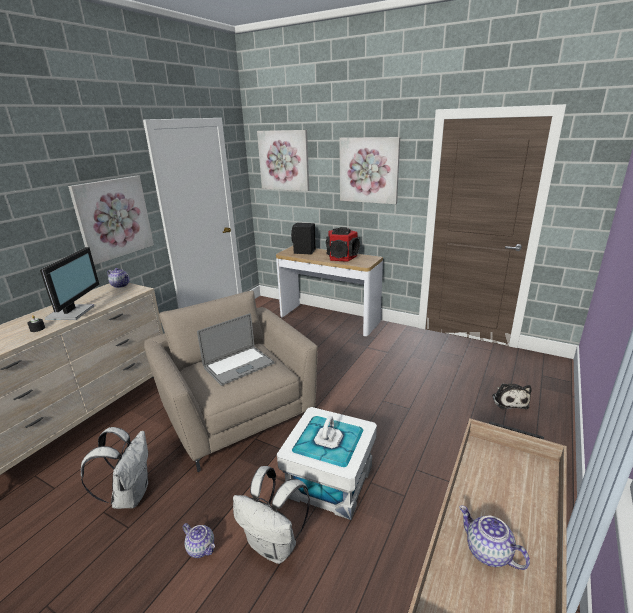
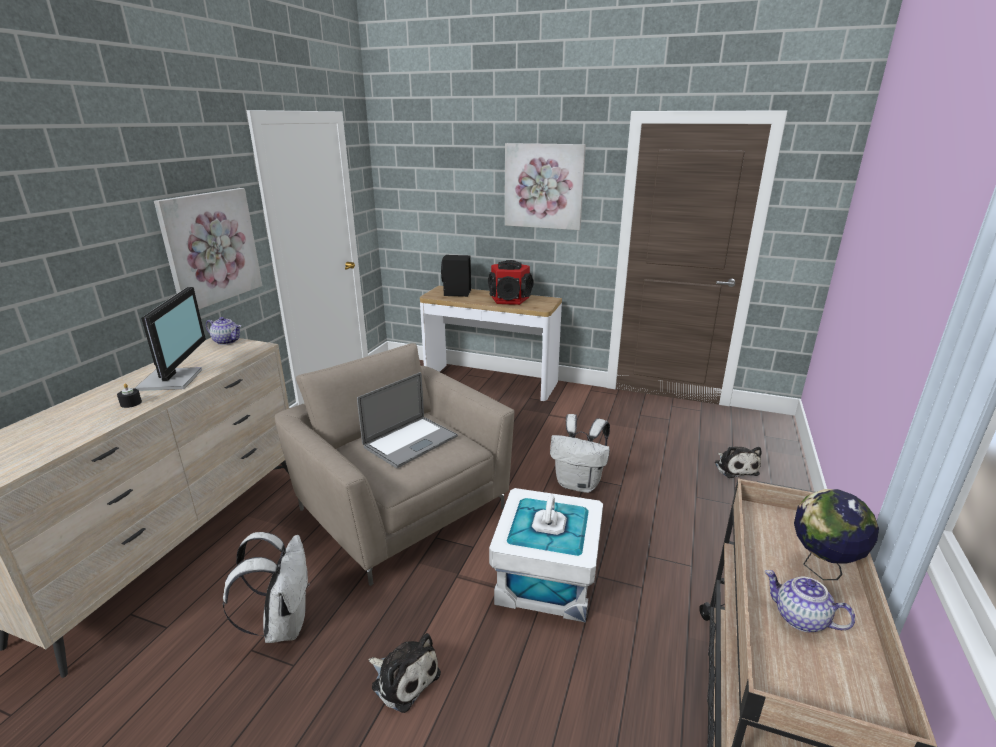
camera: 10 degrees left, 0 degrees up
(201, 548) = (403, 678): teapot -> plush toy
(275, 545) = (499, 662): white backpack -> white backpack (579, 484)
(284, 160) = (426, 172): picture -> none
(523, 506) = (821, 568): none -> globe

